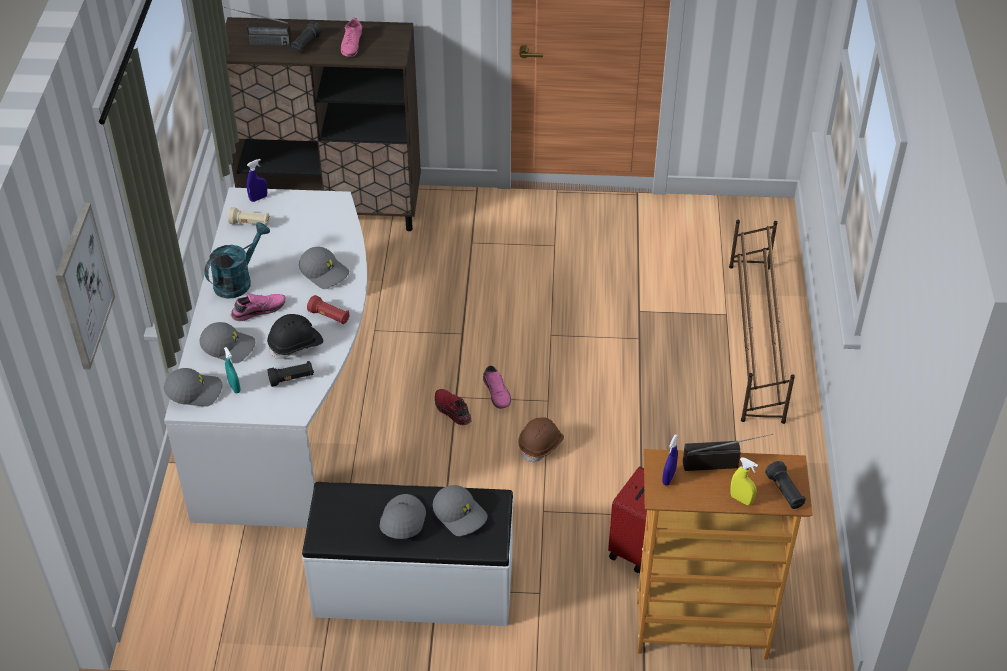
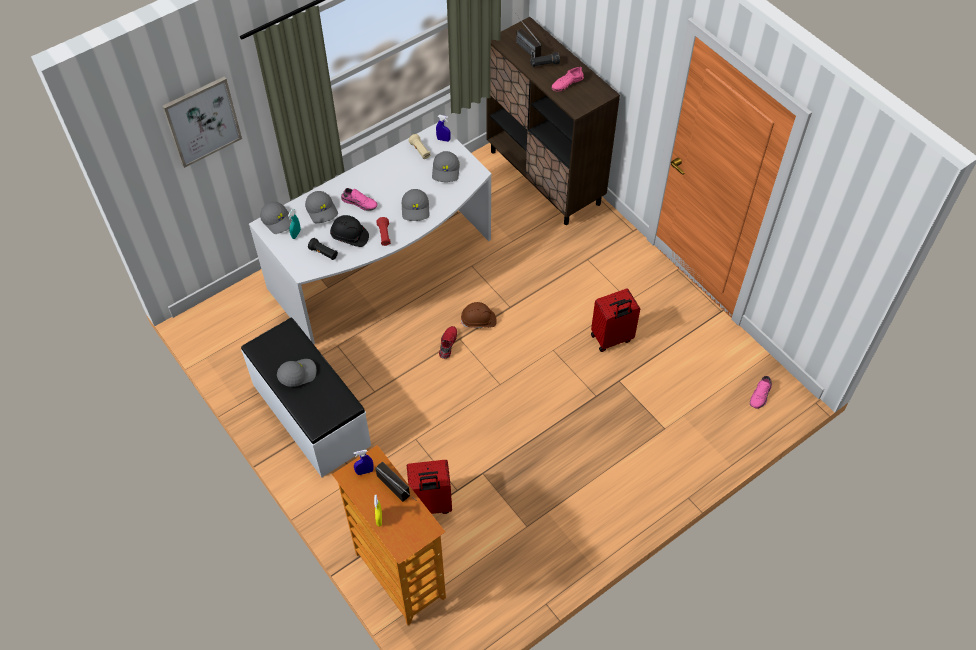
camera: 50 degrees right, 10 degrees up
(238, 281) = (372, 178): turquoise watering can -> none
(460, 514) = (325, 397): grey cap -> grey cap (446, 171)
(497, 392) = (482, 356): pink shoe -> pink shoe (760, 395)
(541, 445) = (462, 404): brown hard hat -> brown hard hat (478, 321)
(585, 285) = (612, 339): none -> red suitcase
(755, 341) = (657, 459): brown shoe rack -> none
(784, 492) = (404, 538): black flashlight -> none

